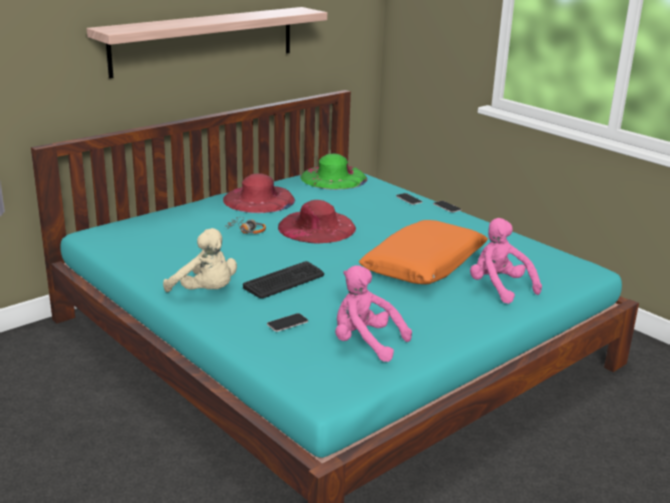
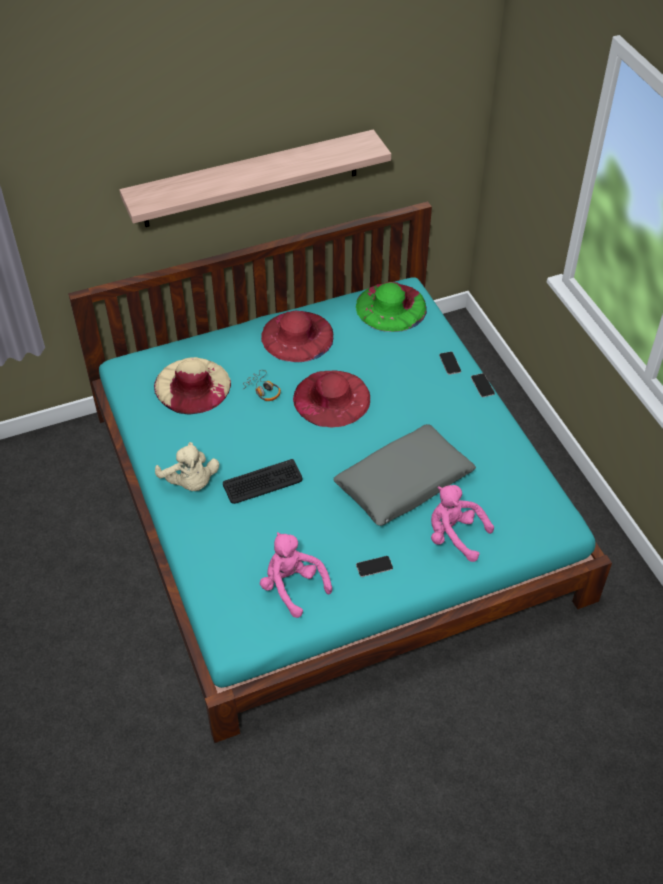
camera: 20 degrees right, 25 degrees up
(171, 235) = (192, 385): none -> beige hat
(287, 323) = (239, 544): phone -> phone (374, 566)
(424, 265) = (404, 483): orange pillow -> grey pillow
(499, 288) = (454, 536): pink plush toy -> pink plush toy turned 45 degrees counterclockwise

